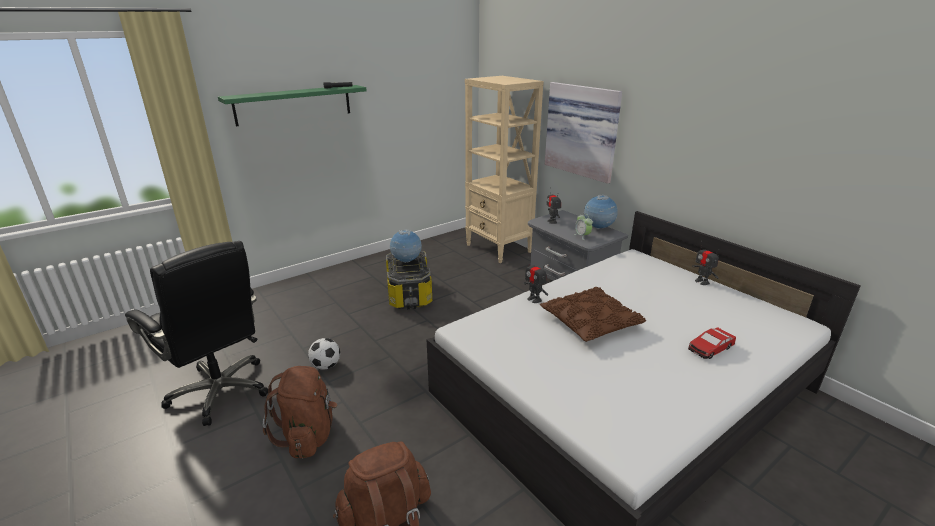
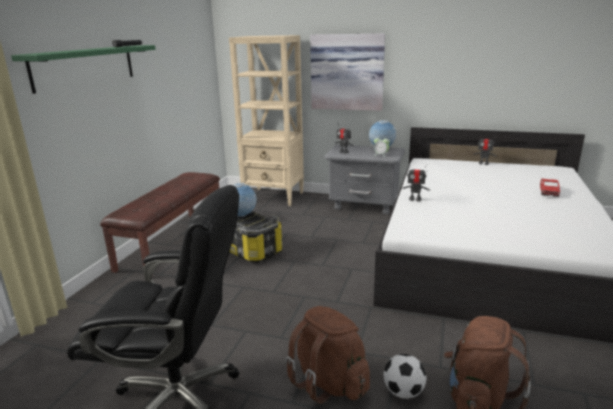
camera: 35 degrees left, 5 degrees down
(326, 366) = (259, 327): football -> football (403, 392)
(367, 266) = (172, 242): none -> brown bench
(590, 323) = (471, 200): brown pillow -> none

